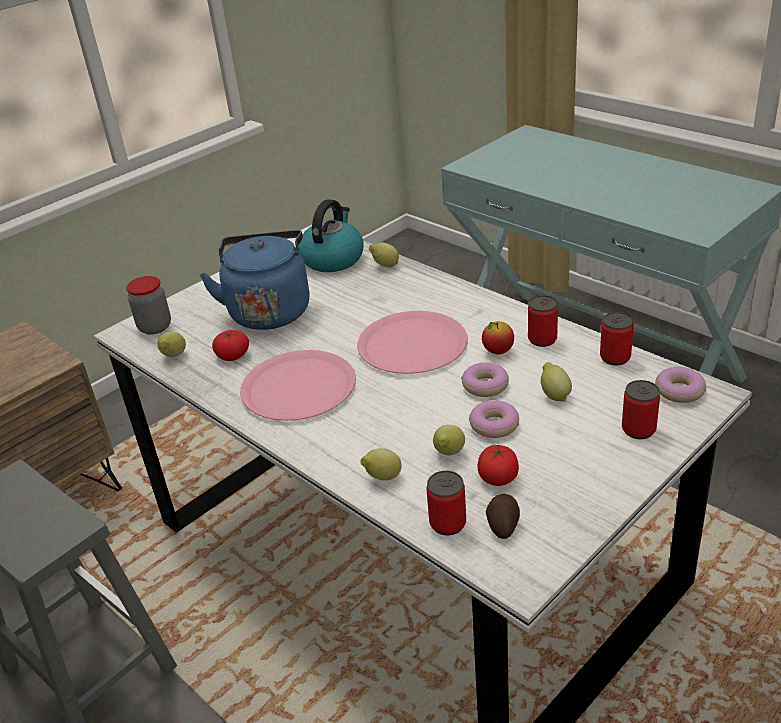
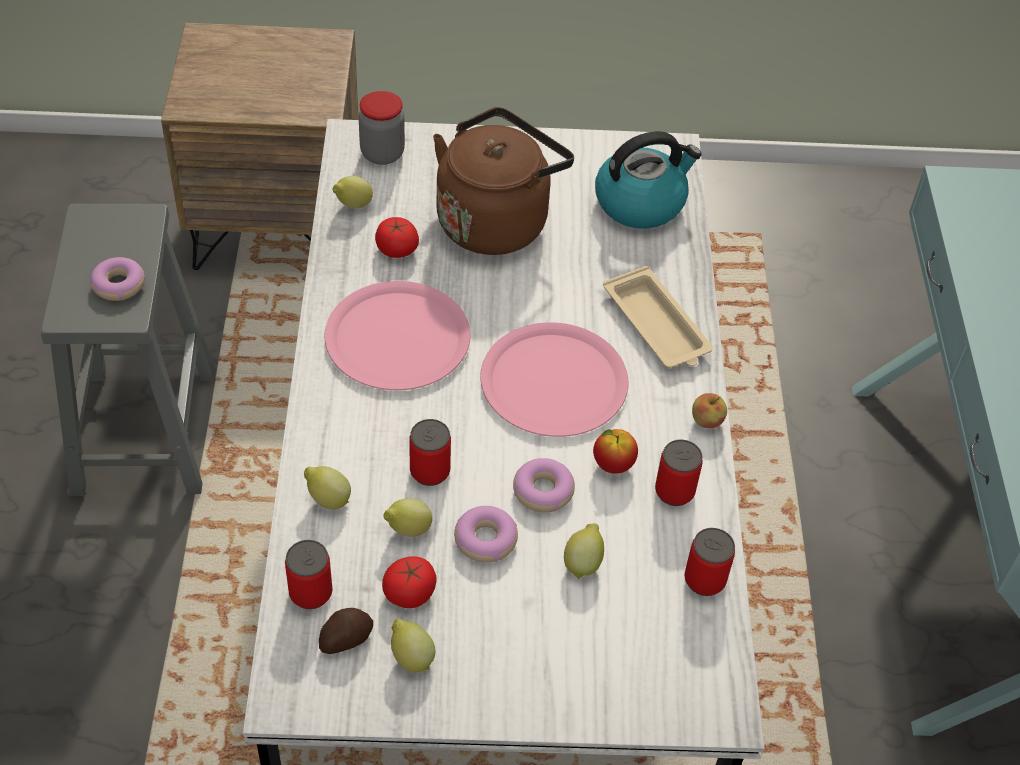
camera: 40 degrees right, 15 degrees up
(269, 310) = (496, 220): blue kettle -> brown kettle
(385, 266) = (674, 257): lemon -> lemon (411, 657)
(422, 292) = (657, 326): none -> beige tray
(508, 306) = (707, 421): none -> apple
(638, 429) = (592, 673): can -> can (430, 471)
(679, 391) = (698, 676): donut -> donut (118, 285)

